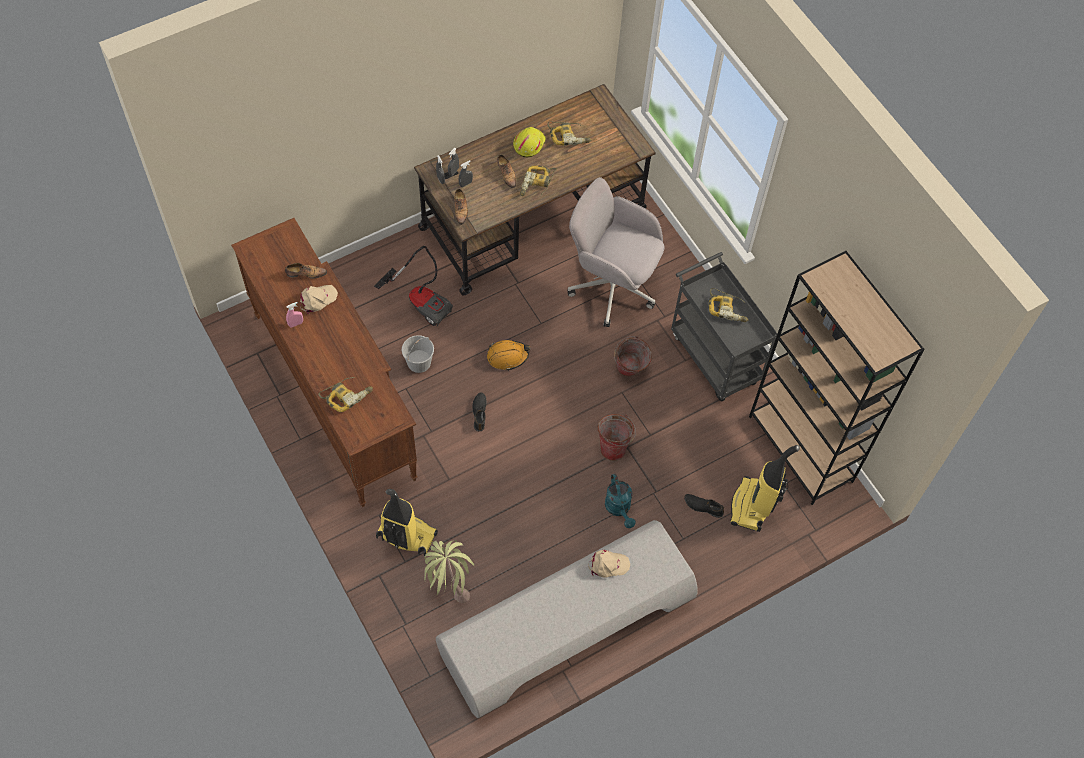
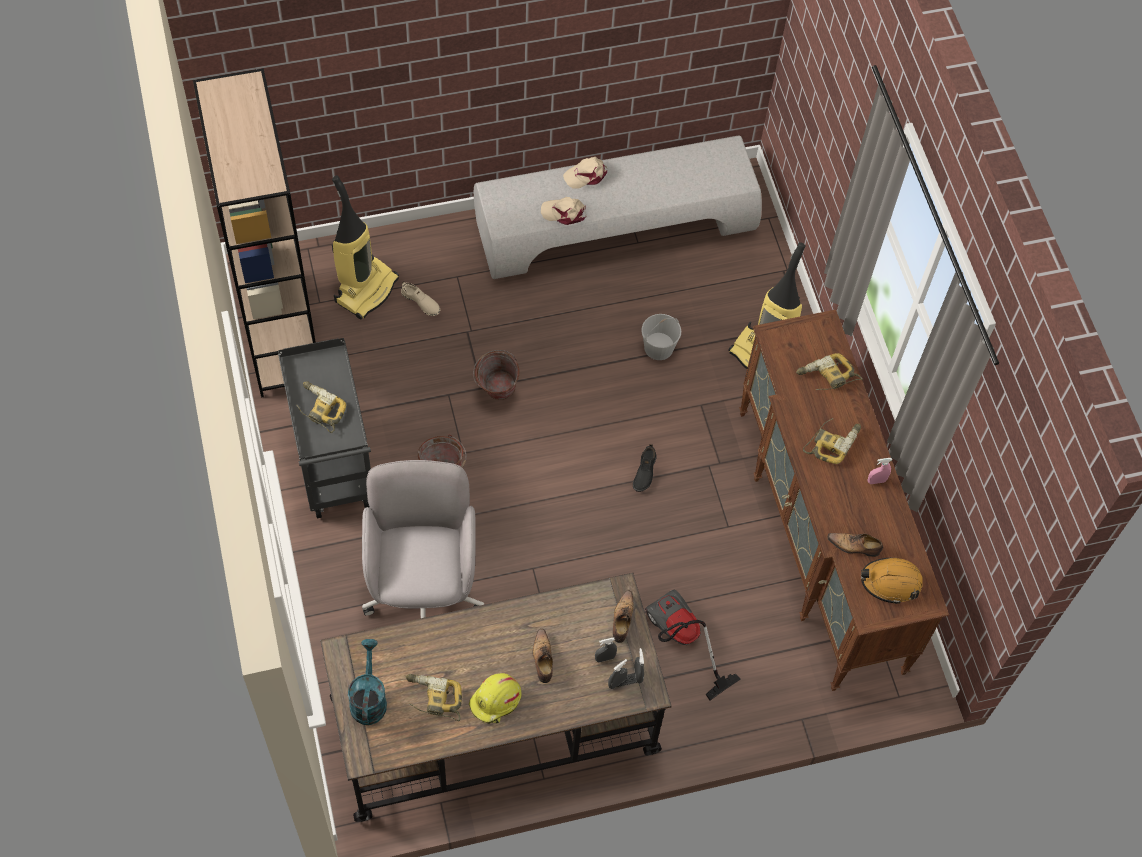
camera: 165 degrees left, 0 degrees up
(317, 299) = (844, 506): beige cap -> beige cap (586, 175)
(419, 362) = (704, 555): white bucket -> white bucket (659, 347)
(448, 586) = (729, 295): potted plant -> none
(507, 356) = (589, 534): orange hard hat -> orange hard hat (890, 582)
(537, 184) = (505, 631): power drill -> power drill (832, 442)
(611, 288) = (424, 592): grey office chair -> grey office chair turned 135 degrees counterclockwise
(619, 509) = (516, 324): turquoise watering can -> turquoise watering can (368, 698)
(703, 506) = (420, 302): black shoe -> beige shoe

